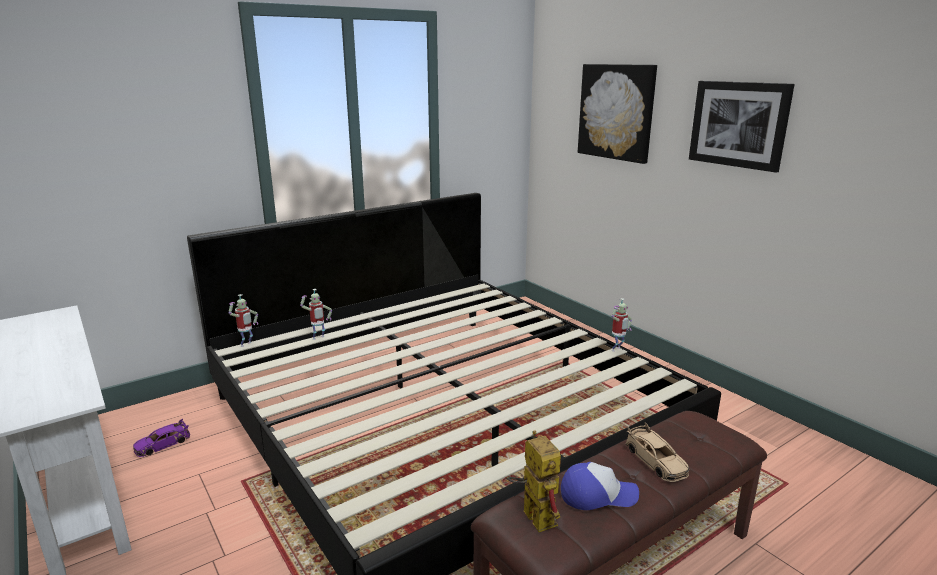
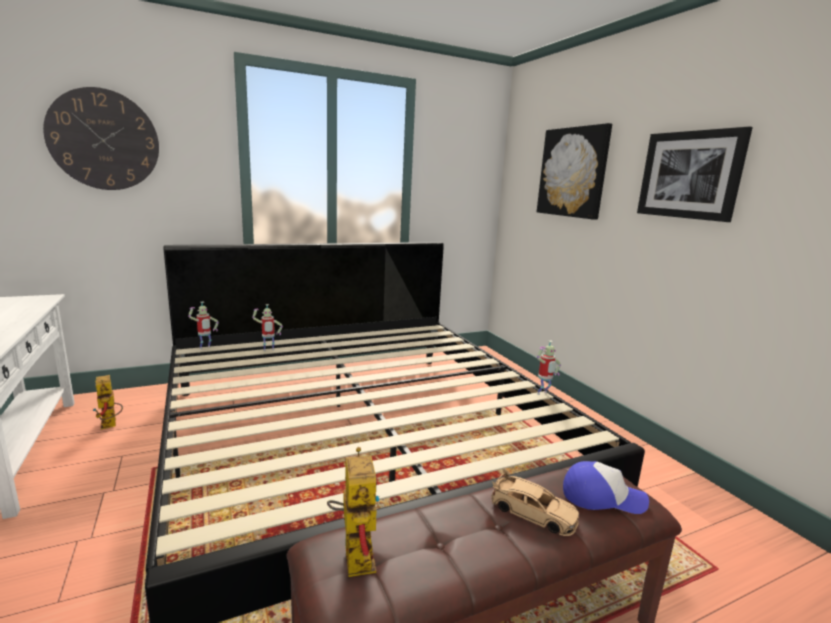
camera: 10 degrees right, 5 degrees down
(101, 120) = (104, 140): none -> wall clock
(163, 444) = (111, 425): purple toy car -> toy robot
(597, 494) = (444, 542): cap -> cap (602, 497)
(655, 461) = (532, 512): beige toy car -> beige toy car turned 45 degrees counterclockwise

